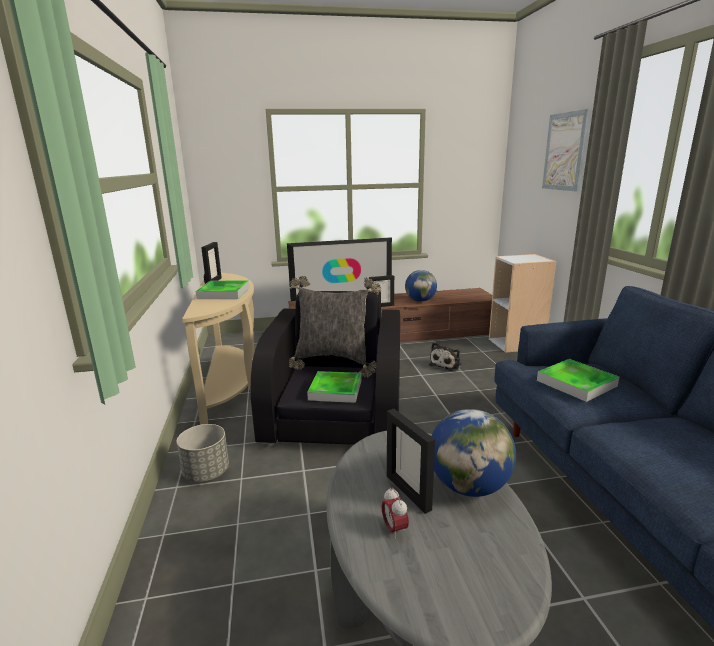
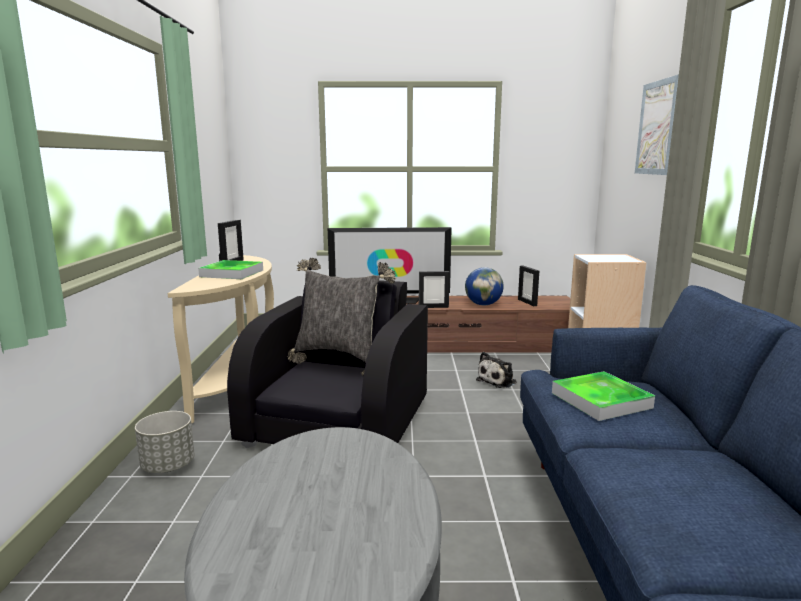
camera: 10 degrees right, 5 degrees down
(335, 390) = (327, 388): tray -> none
(394, 529) = (268, 525): alarm clock -> none
(409, 492) = (313, 490): picture frame -> picture frame (527, 302)
(468, 486) = (386, 493): globe -> none

